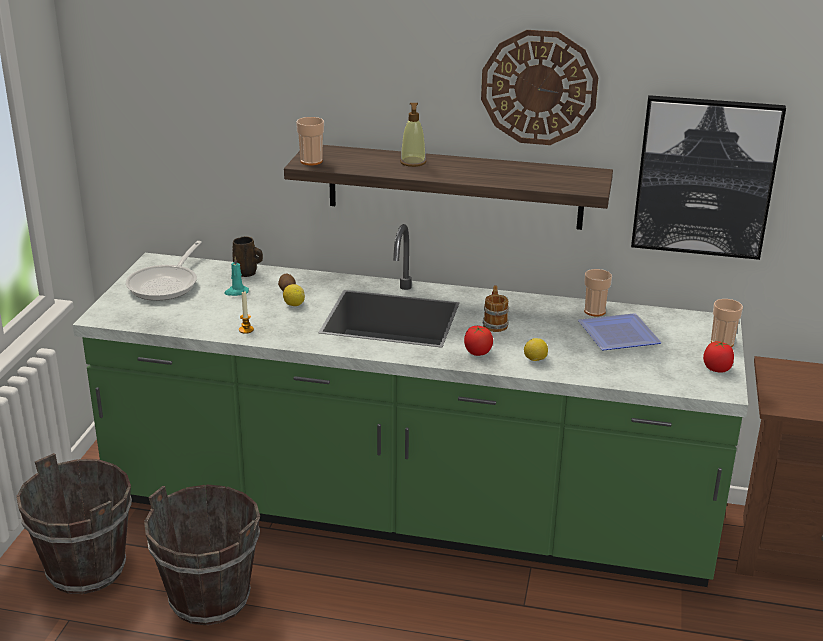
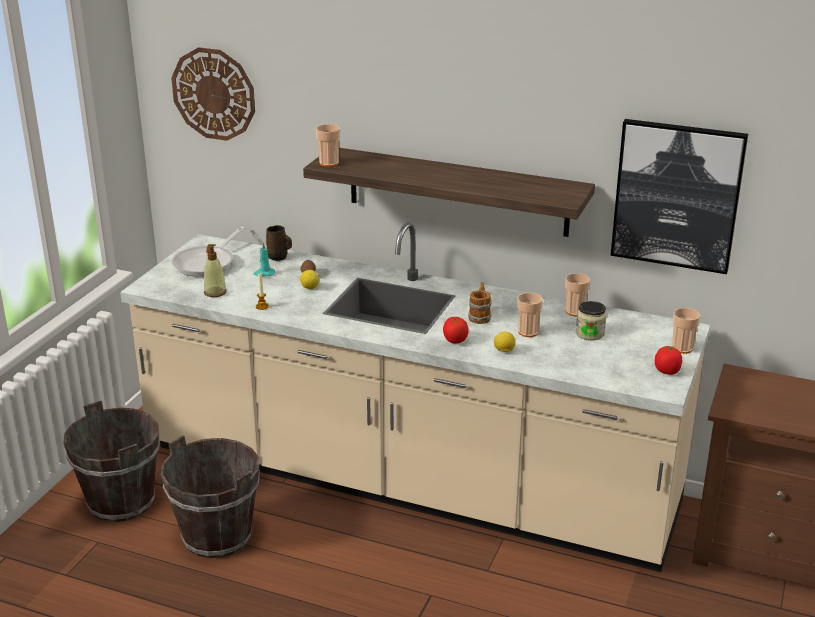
camera: 10 degrees right, 0 degrees up
(408, 512) = (407, 480): green counter -> beige counter
(413, 162) = (417, 168): soap dispenser -> soap dispenser (215, 292)
(539, 87) = (529, 107): wall clock -> wall clock (214, 94)
(553, 337) = (528, 332): none -> cup
(619, 334) = (590, 333): plate -> jar

